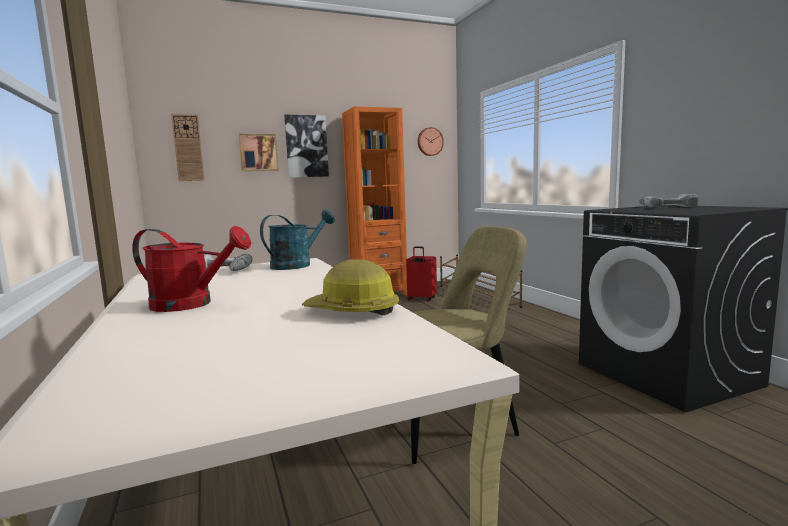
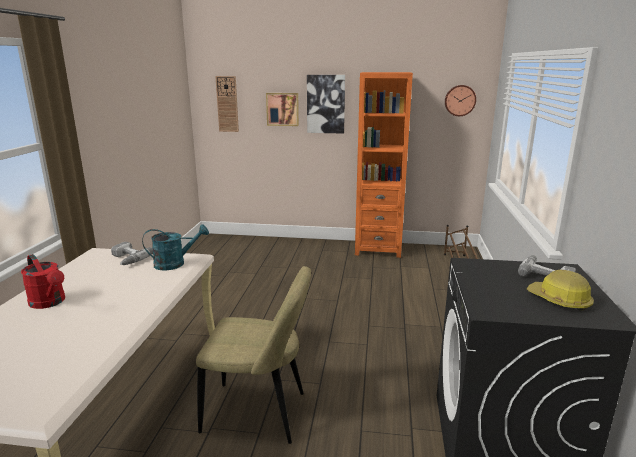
camera: 30 degrees right, 10 degrees up
(353, 311) = (87, 344): hard hat -> hard hat (559, 300)
(421, 299) = (404, 267): red suitcase -> none

